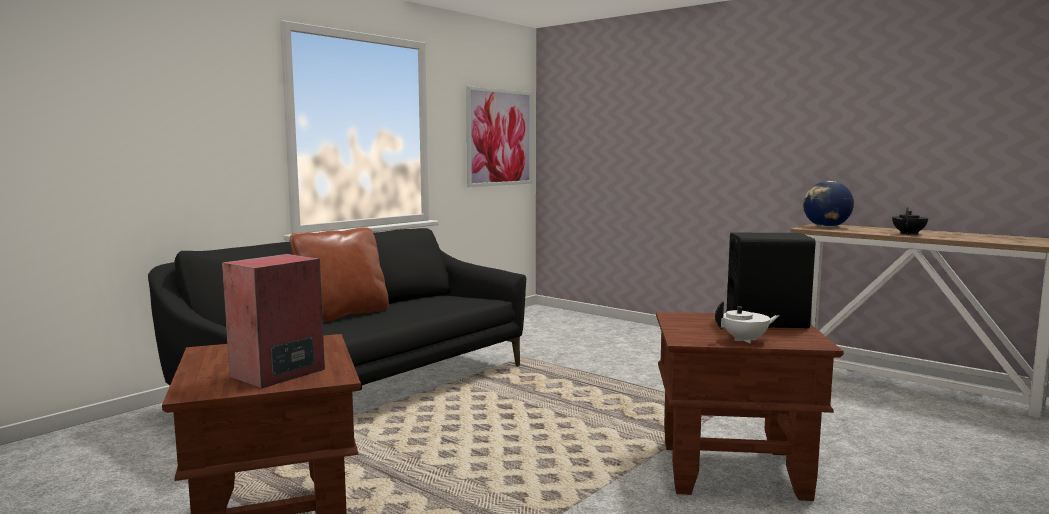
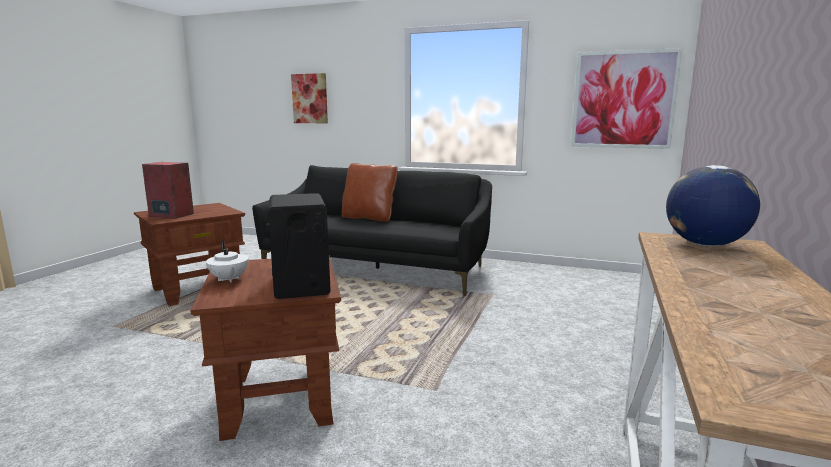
camera: 70 degrees right, 5 degrees up
(96, 121) = (310, 98): none -> picture
(909, 234) = (706, 283): black teapot -> none

